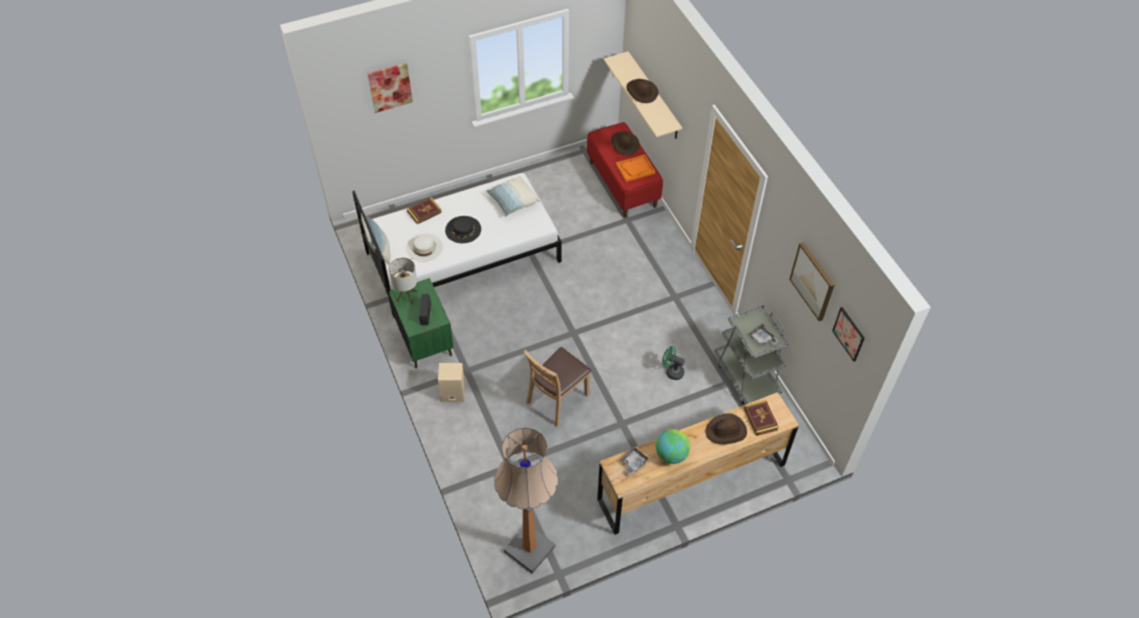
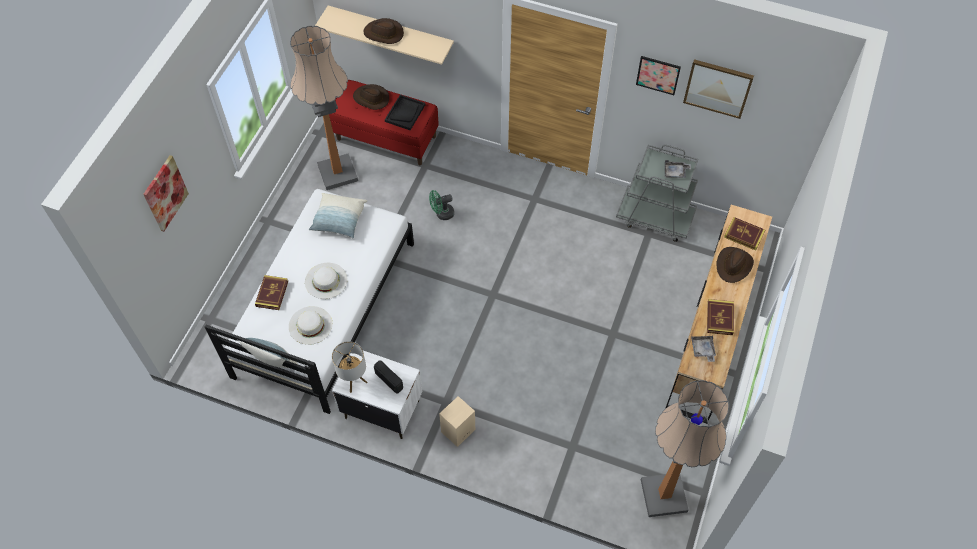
camera: 45 degrees left, 5 degrees up
(425, 341) = (382, 409): green nightstand -> white nightstand
(463, 229) = (326, 280): black hat -> white hat
(557, 400) = (544, 359): brown chair -> none
(566, 182) = (338, 173): none -> floor lamp
(635, 169) = (405, 113): orange tray -> black tray
(671, 454) = (719, 318): globe -> book
(672, 371) = (600, 260): green fan -> green fan (442, 214)
(848, 334) = (786, 109): picture -> picture (658, 75)

